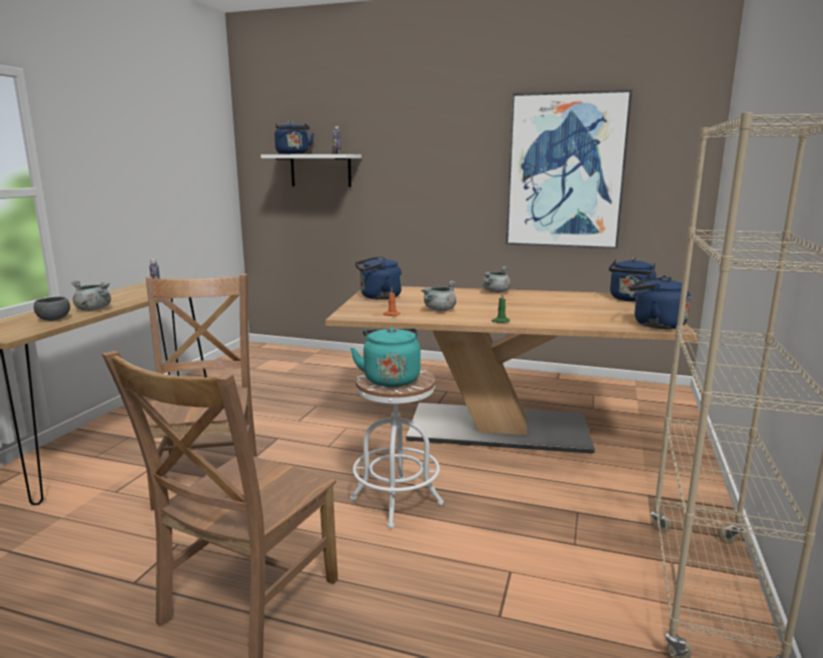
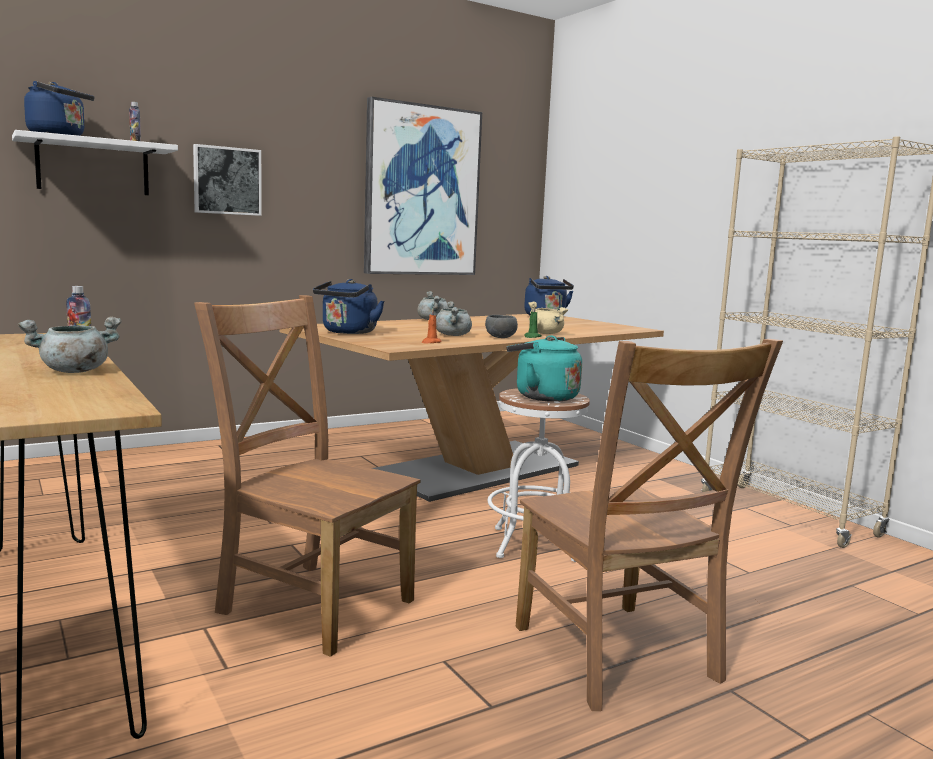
camera: 50 degrees left, 5 degrees down
(54, 319) = (74, 386): grey bowl -> grey bowl (499, 337)
(400, 173) = (227, 181): none -> picture
(532, 320) = (547, 333): none -> beige cooking pot
(655, 324) = (623, 328): blue kettle -> none

